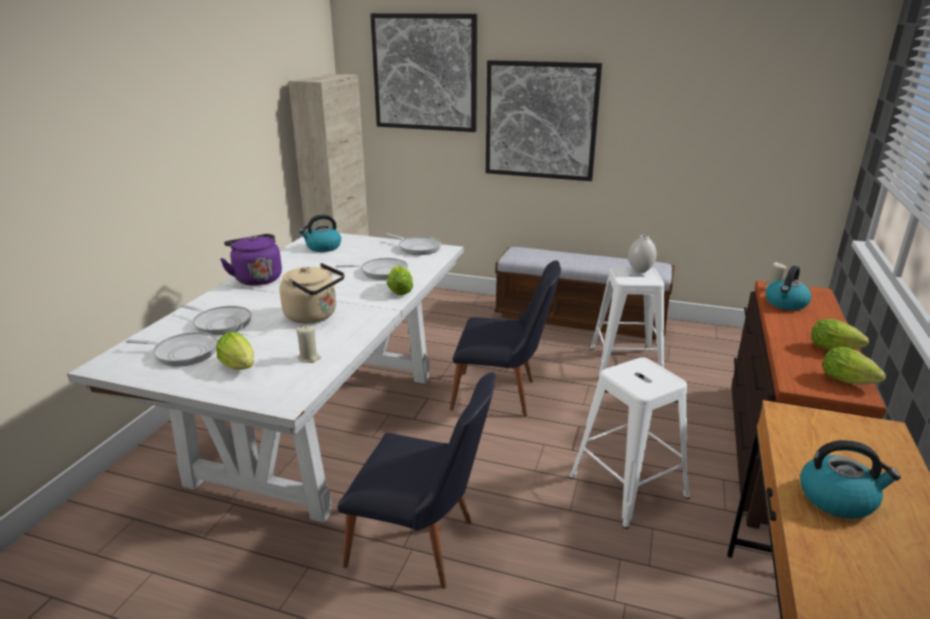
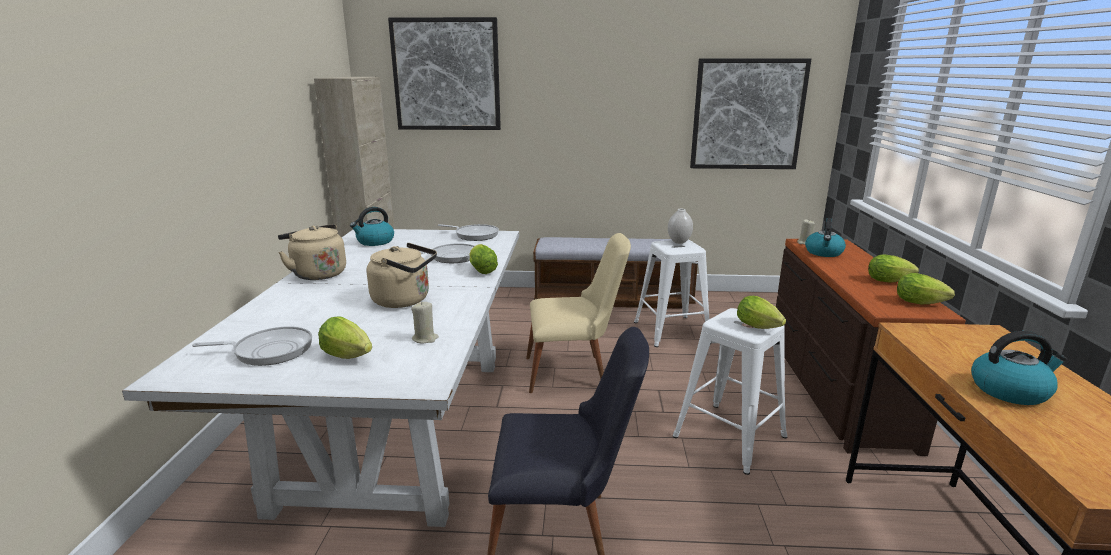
camera: 15 degrees left, 5 degrees down
(220, 323) = (299, 317): frying pan -> none
(257, 278) = (317, 273): purple kettle -> beige kettle
(502, 396) = (575, 373): black chair -> beige chair
(541, 120) = (562, 116): picture -> picture (747, 114)
(656, 384) = (760, 327): none -> lettuce

